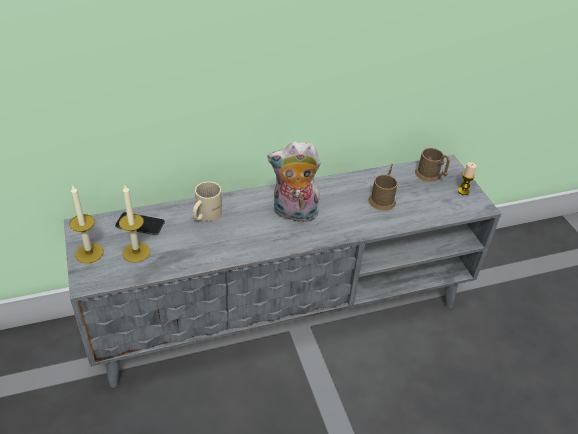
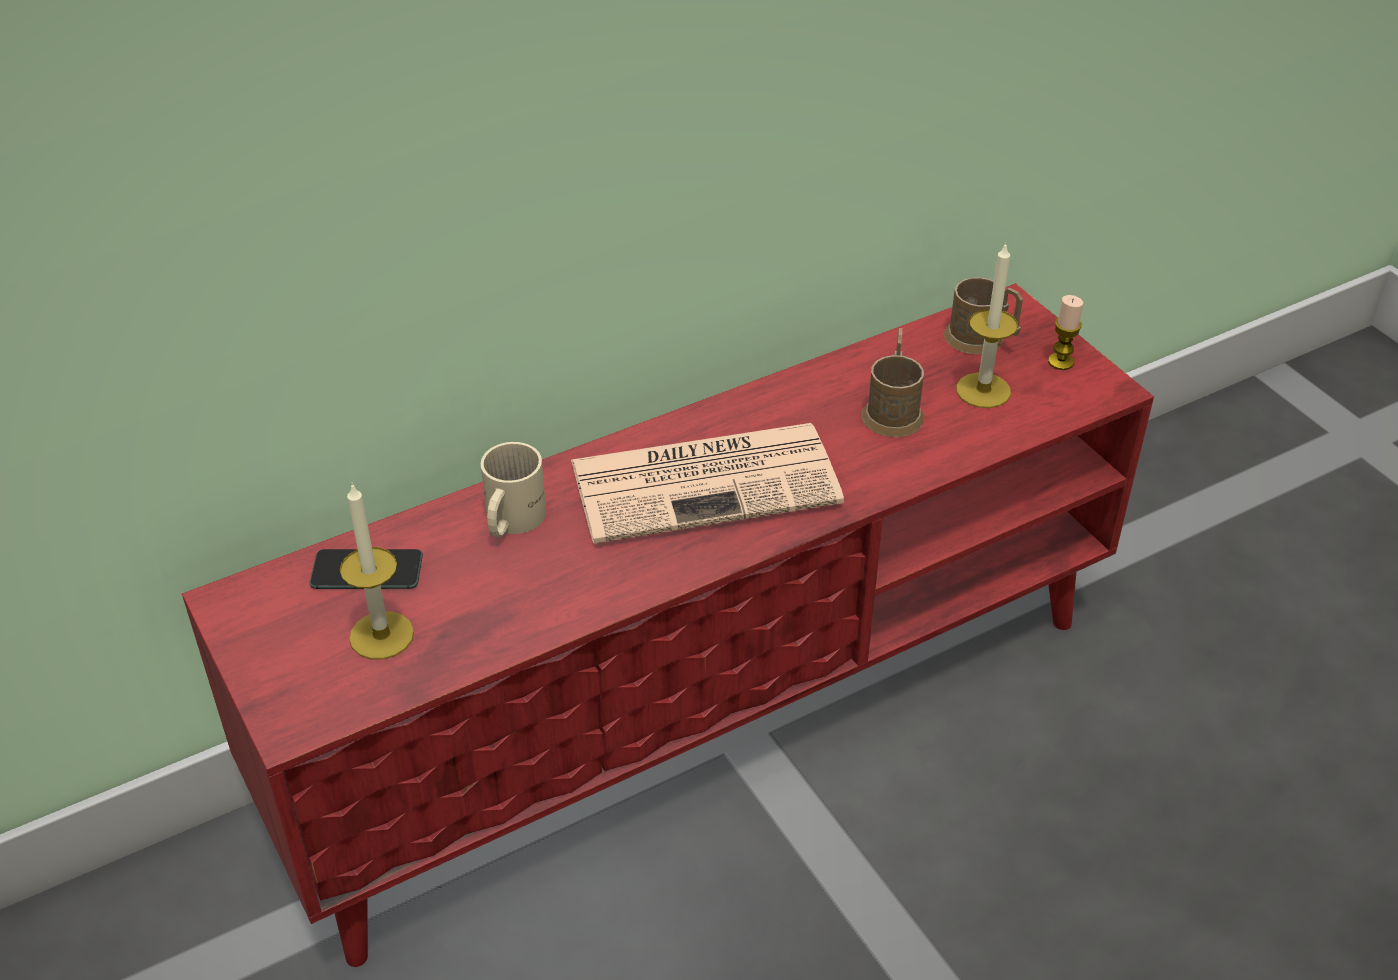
camera: 10 degrees left, 0 degrees up
(89, 253) = (272, 659): candle -> candle (983, 390)
(283, 312) = (700, 714): grey tv stand -> red tv stand
(293, 214) = (708, 481): plush toy -> newspaper

